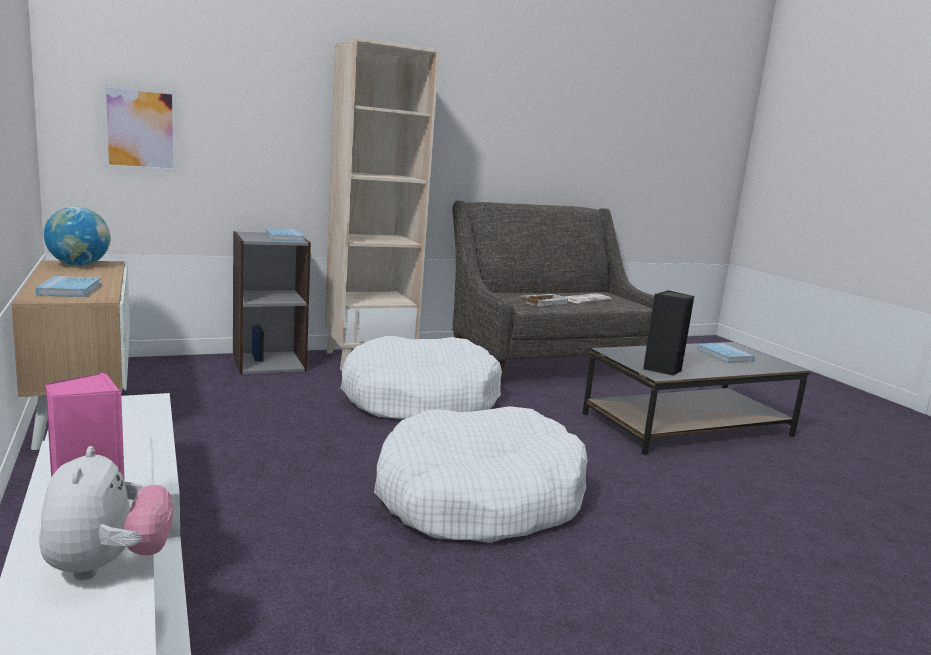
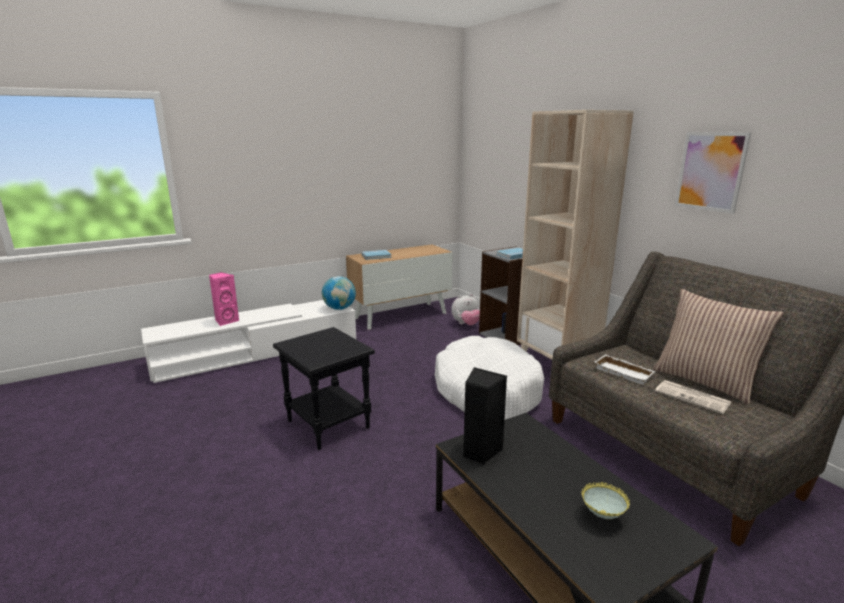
camera: 85 degrees right, 5 degrees up
(79, 265) = (429, 249): globe -> globe (339, 308)
(107, 566) = (194, 329): plush toy -> plush toy (466, 324)
(140, 129) = (489, 179): picture -> picture (710, 171)
(479, 498) = (330, 424): white dog bed -> black side table
(558, 292) = (705, 381): none -> pillow
(724, 355) = (602, 517): blue book -> bowl

